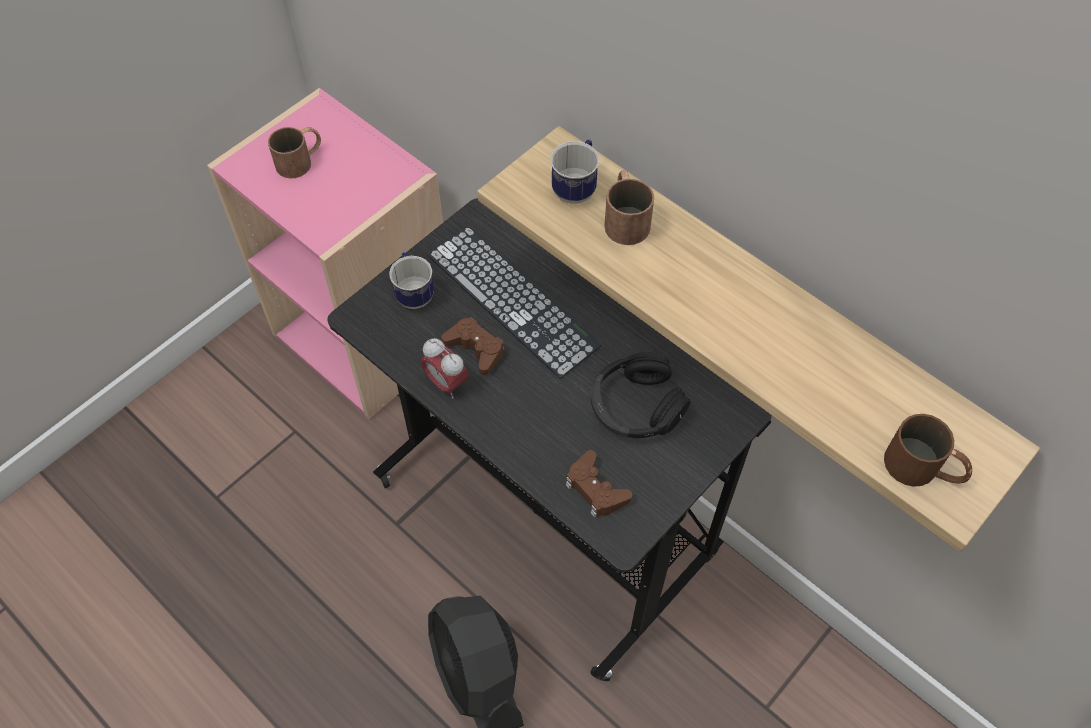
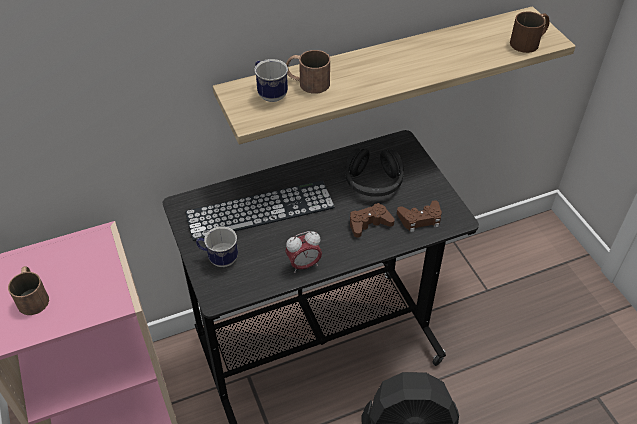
camera: 65 degrees left, 10 degrees down
(475, 349) = (286, 241): brown game controller -> brown game controller (369, 224)

